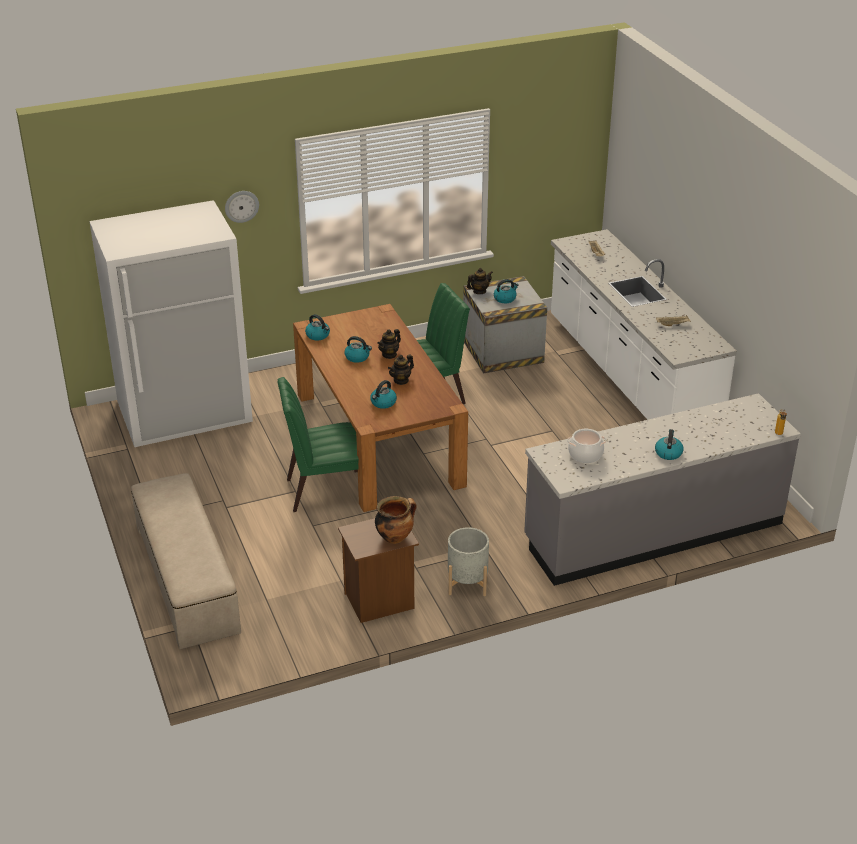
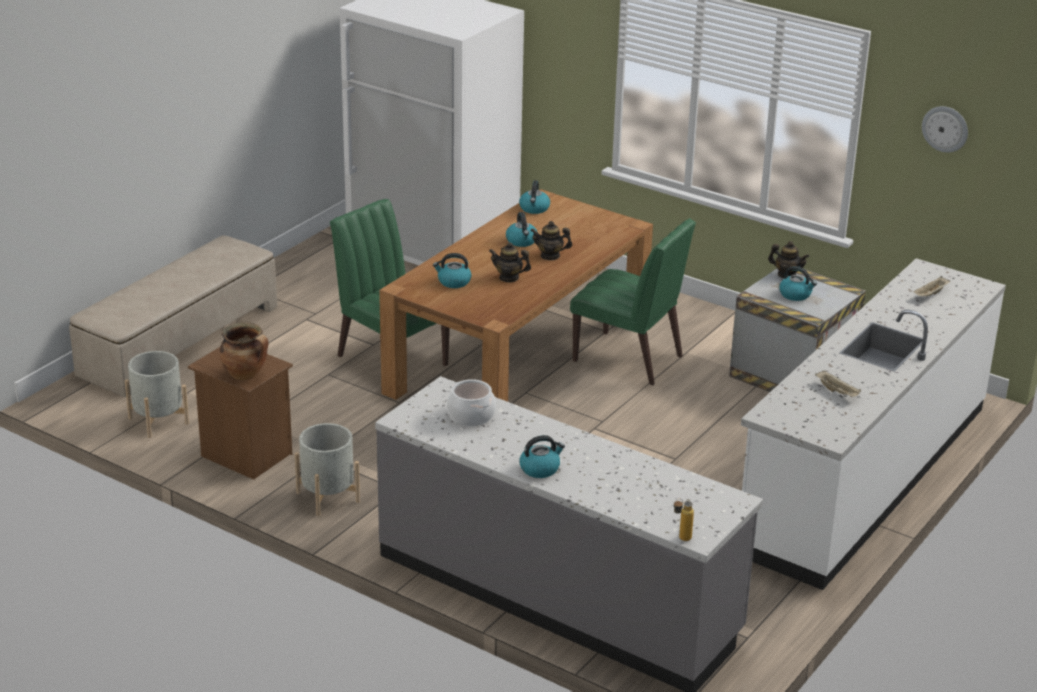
camera: 55 degrees right, 5 degrees down
(241, 206) = (555, 32): wall clock -> wall clock (945, 128)
(292, 627) = (158, 421): none -> grey planter

